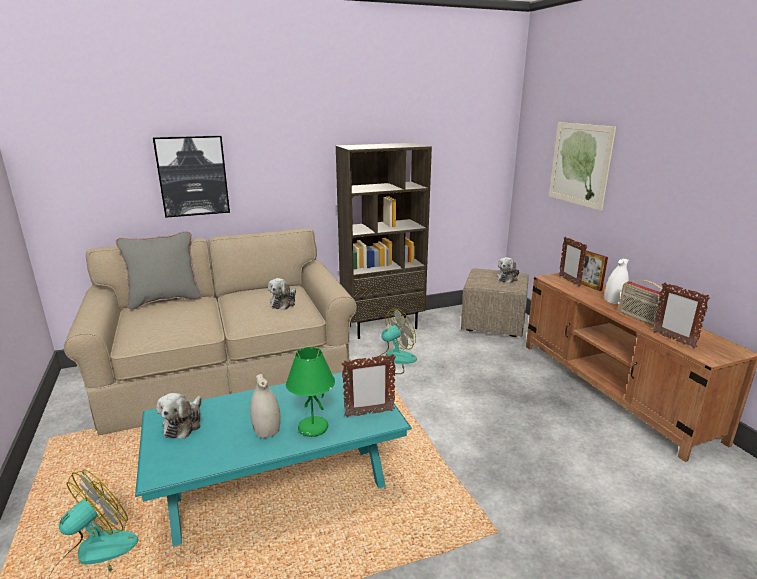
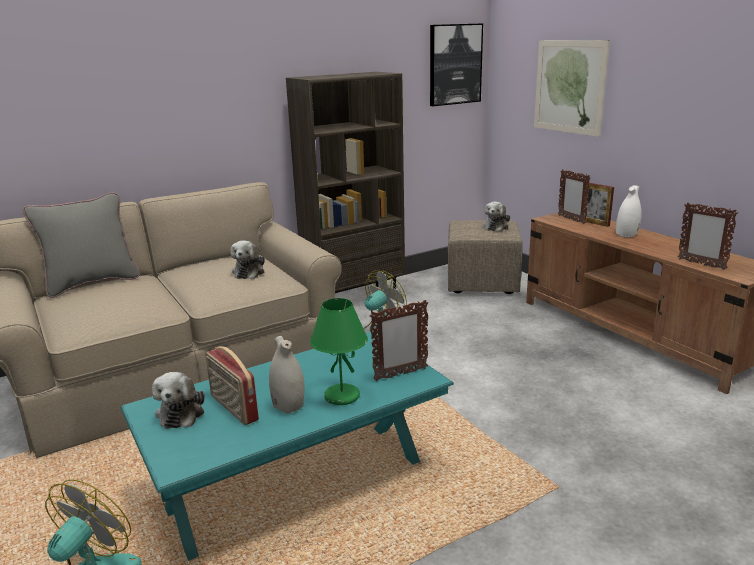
camera: 10 degrees left, 0 degrees up
(193, 176) = (111, 122): picture -> picture (454, 64)
(640, 319) = (660, 249): radio -> radio (233, 408)

